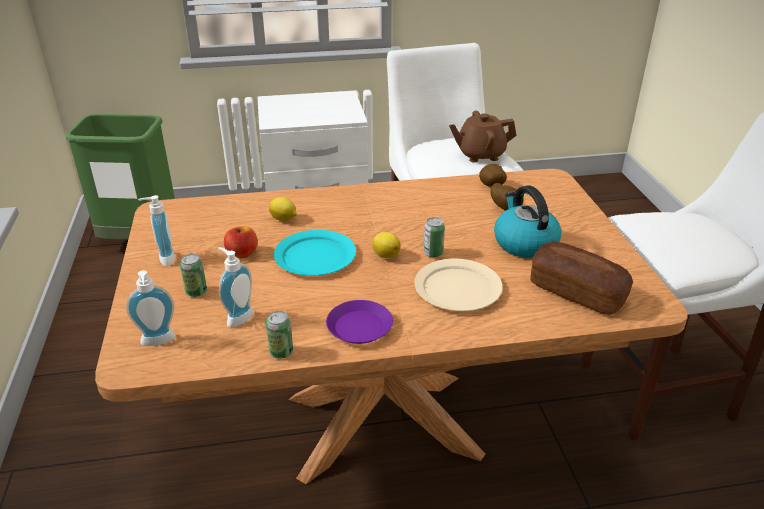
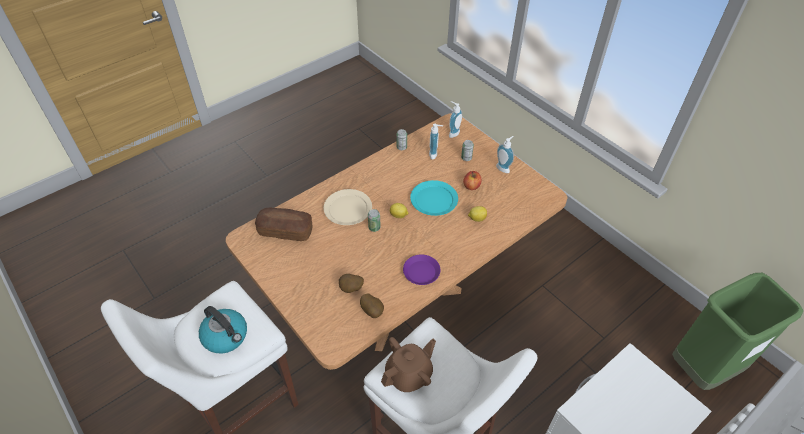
camera: 150 degrees right, 15 degrees up
(359, 327) = (379, 170): purple plate -> purple plate (421, 272)
(524, 243) = (326, 258): kettle -> kettle (226, 336)

